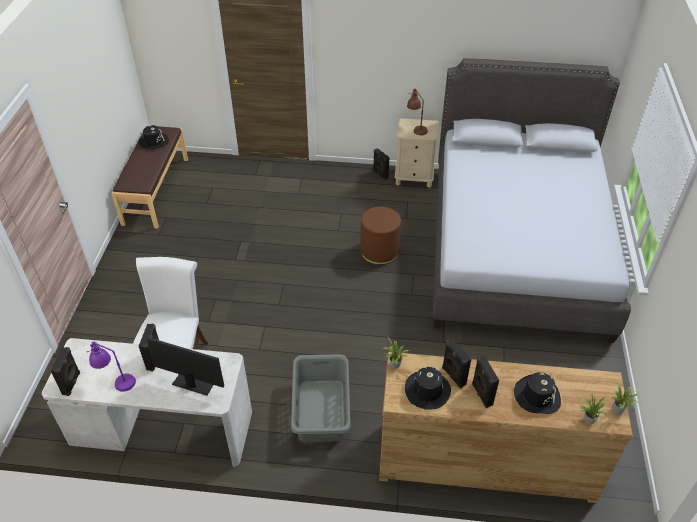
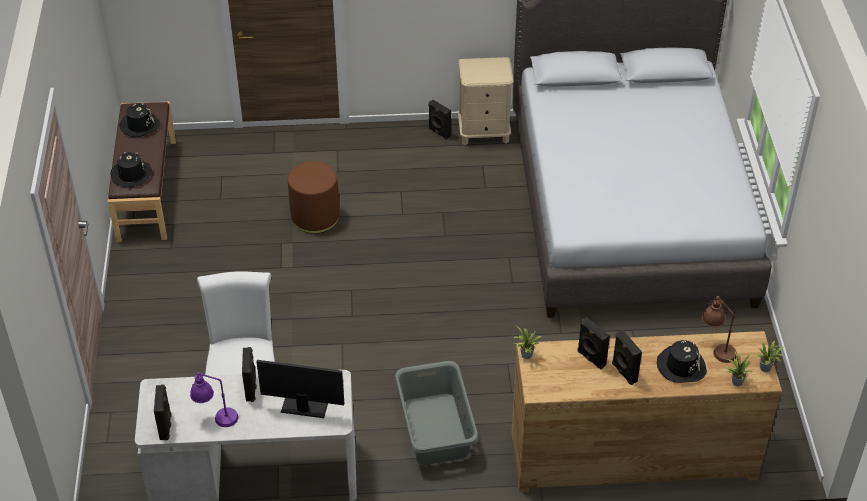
camera: 10 degrees left, 0 degrees up
(379, 251) = (461, 234): brown ottoman -> brown ottoman (315, 217)
(416, 128) = (483, 70): brown table lamp -> brown table lamp (716, 348)
(427, 391) = (566, 377): black hat -> black hat (131, 175)

